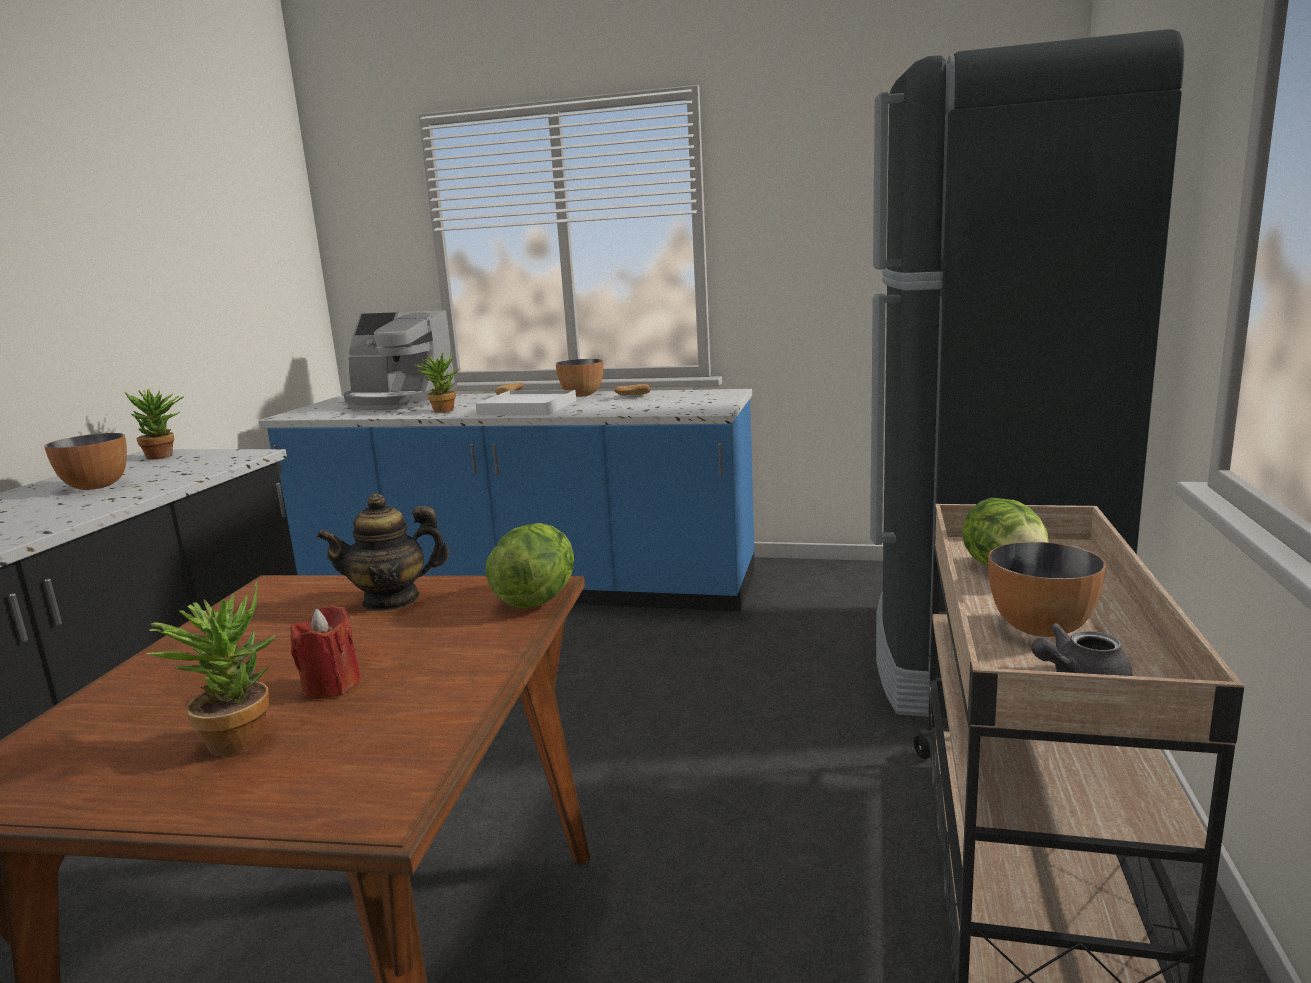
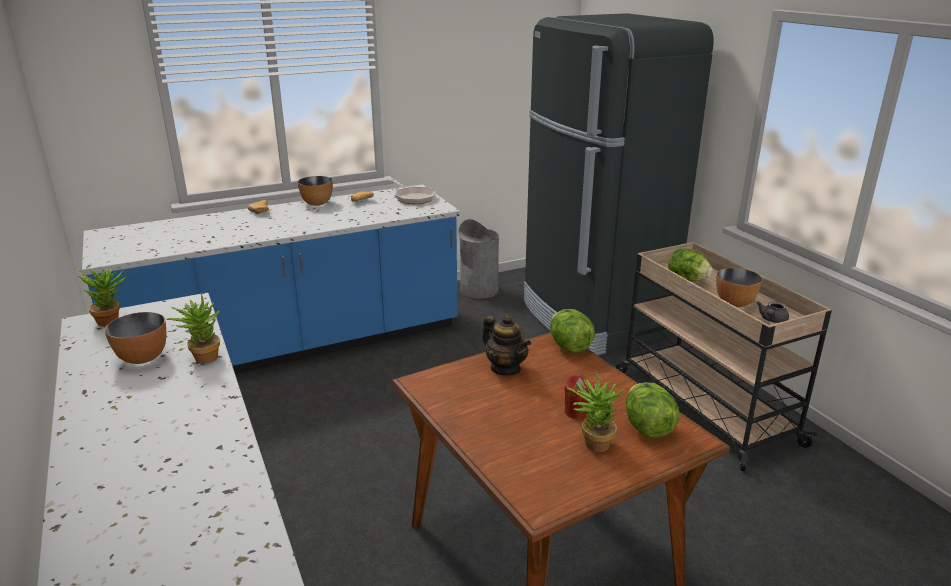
camera: 40 degrees left, 10 degrees up
(357, 752) = (647, 428): none -> lettuce
(391, 600) = (505, 368): teapot -> teapot turned 75 degrees counterclockwise
(398, 402) = (173, 230): coffee machine -> none
(442, 410) = (240, 233): potted plant -> potted plant (202, 357)
(527, 408) = (307, 222): white tray -> none
(703, 398) = (413, 198): none -> frying pan
(843, 577) = (479, 290): none -> grey trash can

